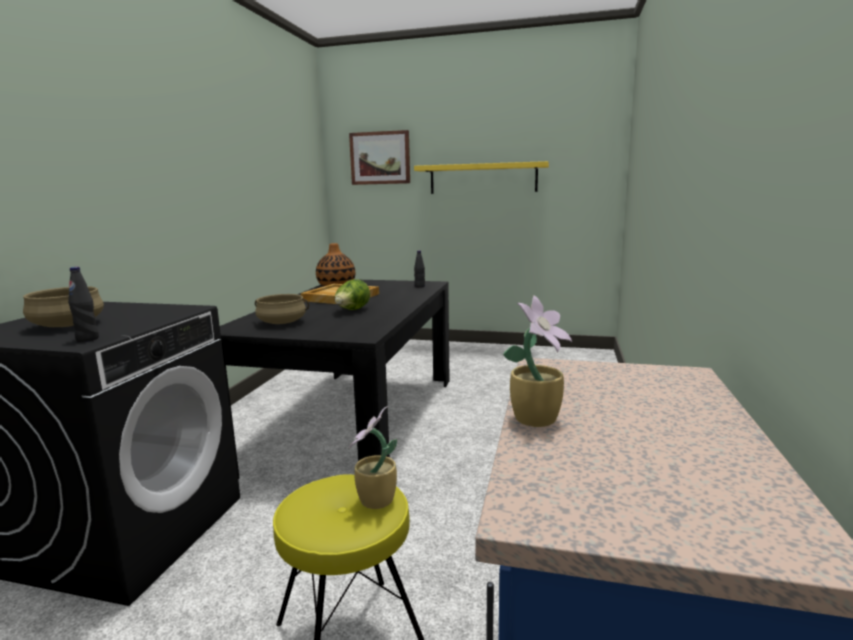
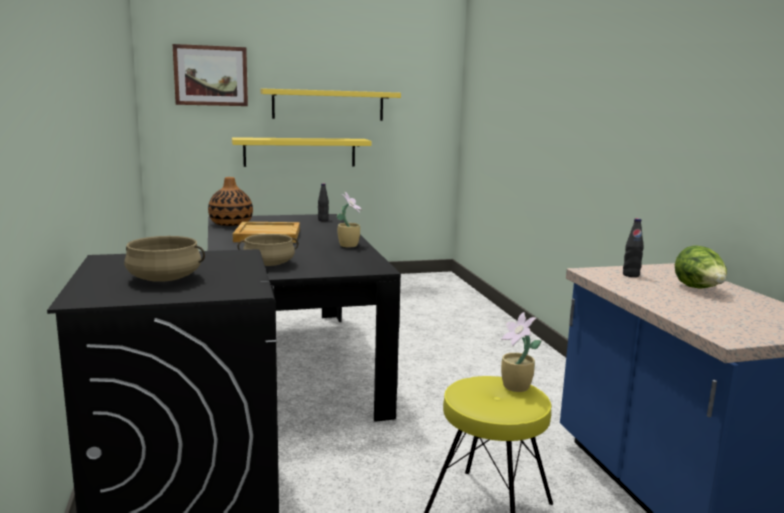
camera: 30 degrees left, 0 degrees up
(87, 339) = (238, 287): black bottle -> black bottle (631, 275)
(352, 310) = (312, 247): lettuce -> lettuce (699, 289)
(456, 224) = (300, 152): none -> yellow shelf
(537, 419) = (651, 300): potted plant -> potted plant (349, 245)

